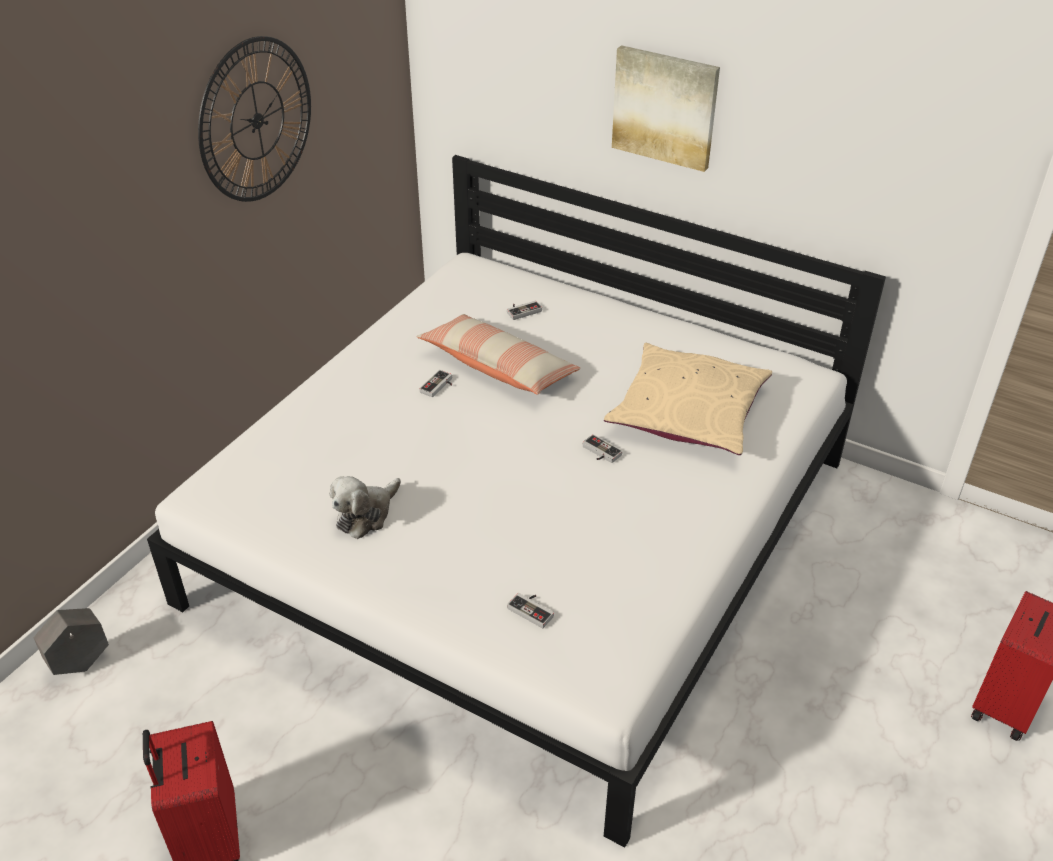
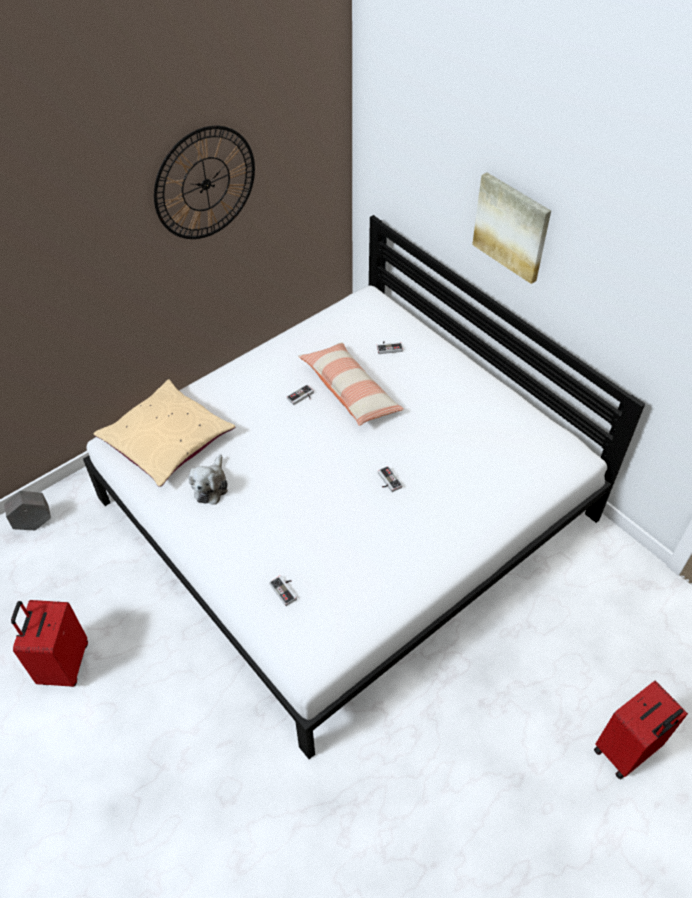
camera: 20 degrees right, 10 degrees up
(366, 514) = (211, 486): plush toy -> plush toy turned 45 degrees counterclockwise
(688, 412) = (466, 465): beige pillow -> beige pillow (167, 440)

